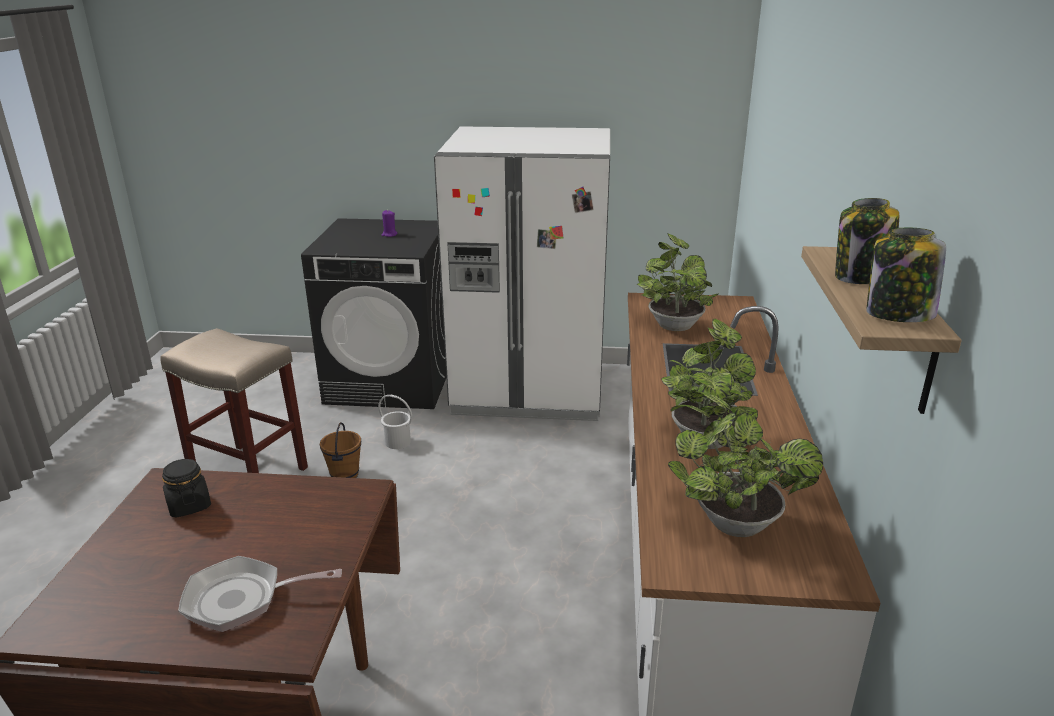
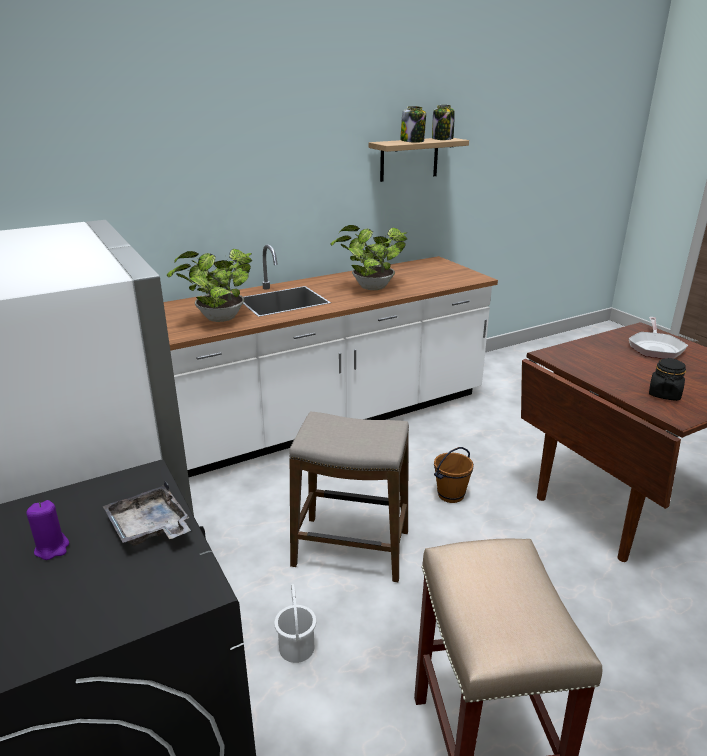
camera: 125 degrees left, 0 degrees up
(242, 599) = (655, 347): frying pan -> frying pan turned 60 degrees clockwise
(345, 475) = (393, 649): brown bucket -> brown bucket (450, 495)
(371, 248) = (150, 527): none -> grey tray
(452, 496) = (351, 549): none -> stool
(730, 521) = (431, 275): potted plant -> none

